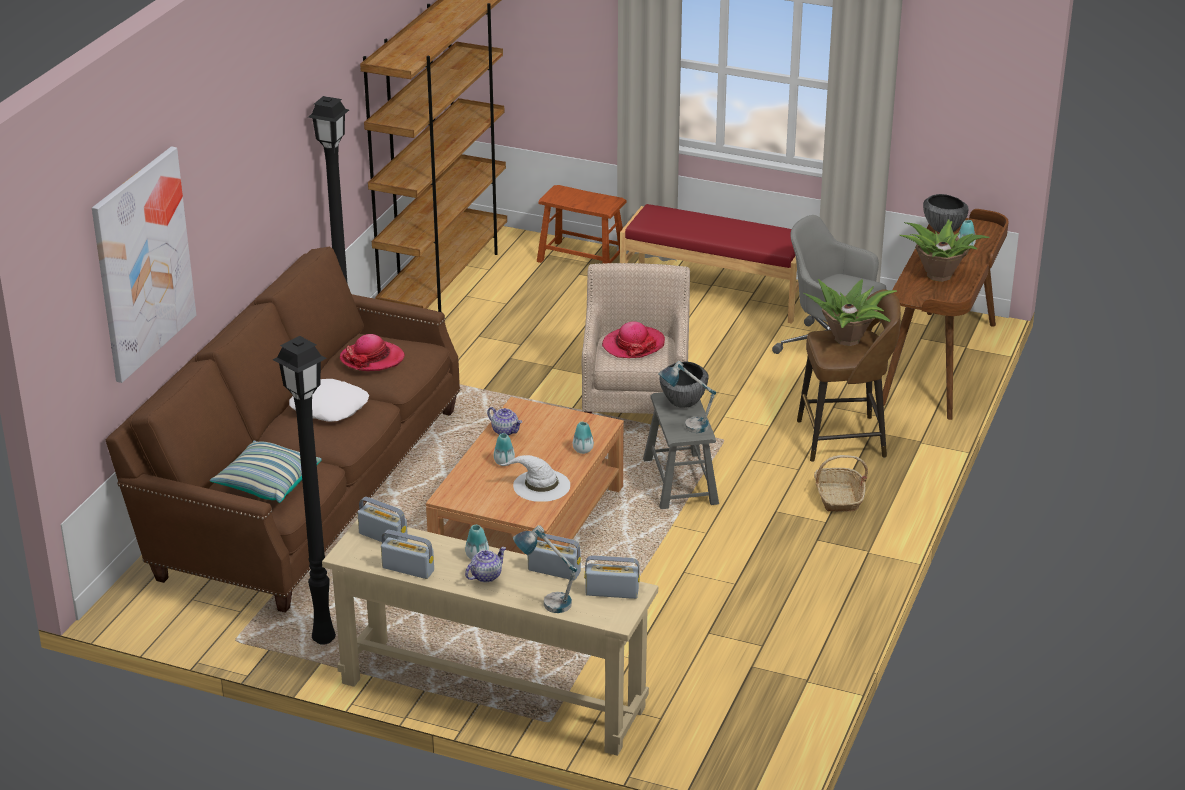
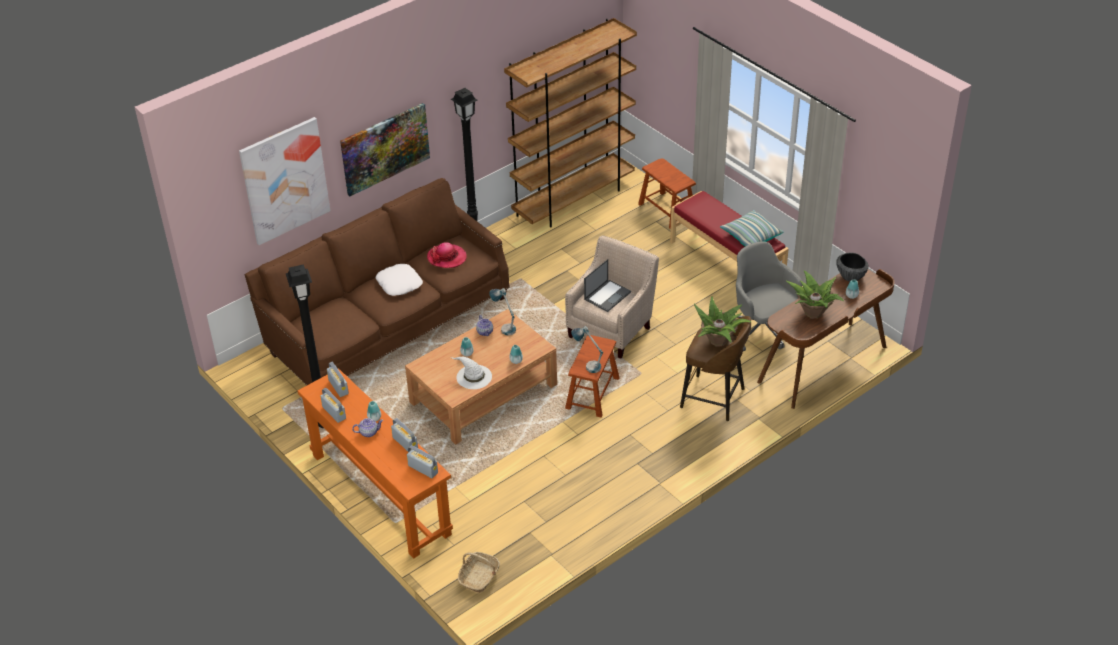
camera: 30 degrees right, 10 degrees up
(244, 204) = (385, 148): none -> picture
(267, 484) = (329, 324): pillow -> pillow (751, 236)
(492, 695) = (380, 494): beige console table -> orange console table
(545, 601) = (385, 461): table lamp -> table lamp (504, 327)
(633, 345) = (607, 295): hat -> laptop
(680, 481) = (592, 393): grey stool -> brown stool
(683, 401) = (600, 347): bowl -> none
(838, 497) = (674, 439): basket -> basket (479, 577)

